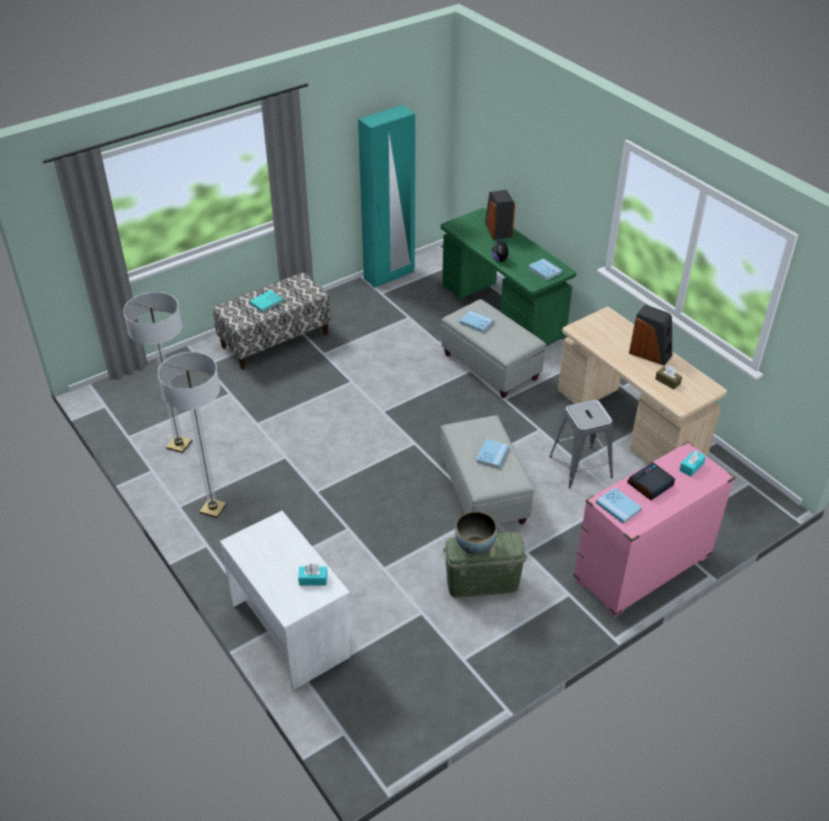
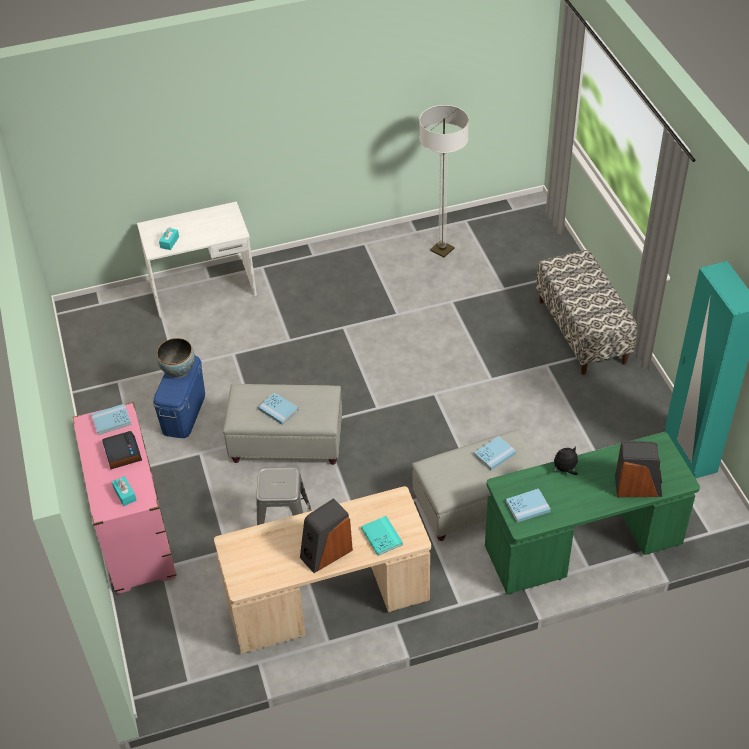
camera: 110 degrees right, 5 degrees up
(213, 509) = (352, 262): floor lamp -> none
(266, 302) = (583, 287): turquoise book -> turquoise book (382, 537)
(482, 582) = (184, 413): green storage box -> blue storage box
(667, 381) = (272, 549): brown tissue box -> none

